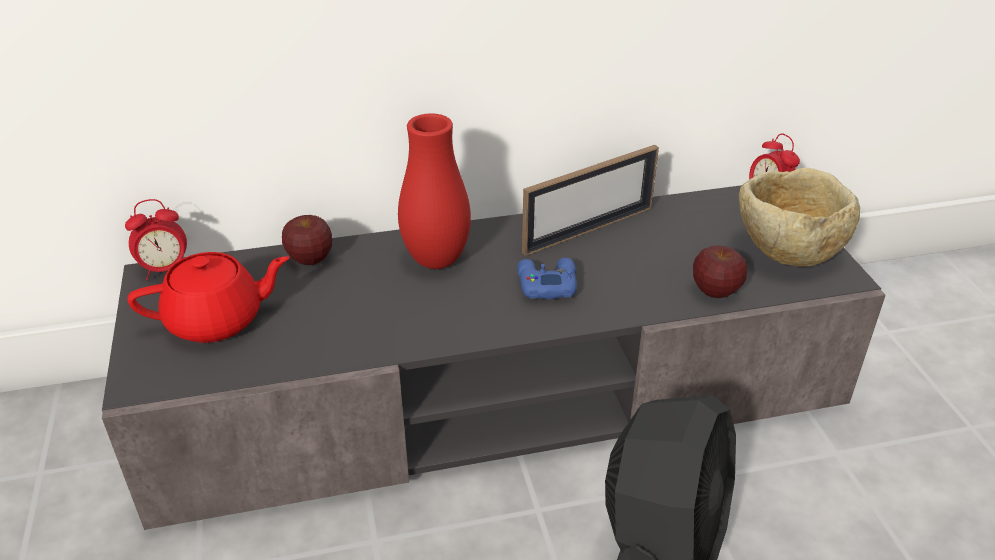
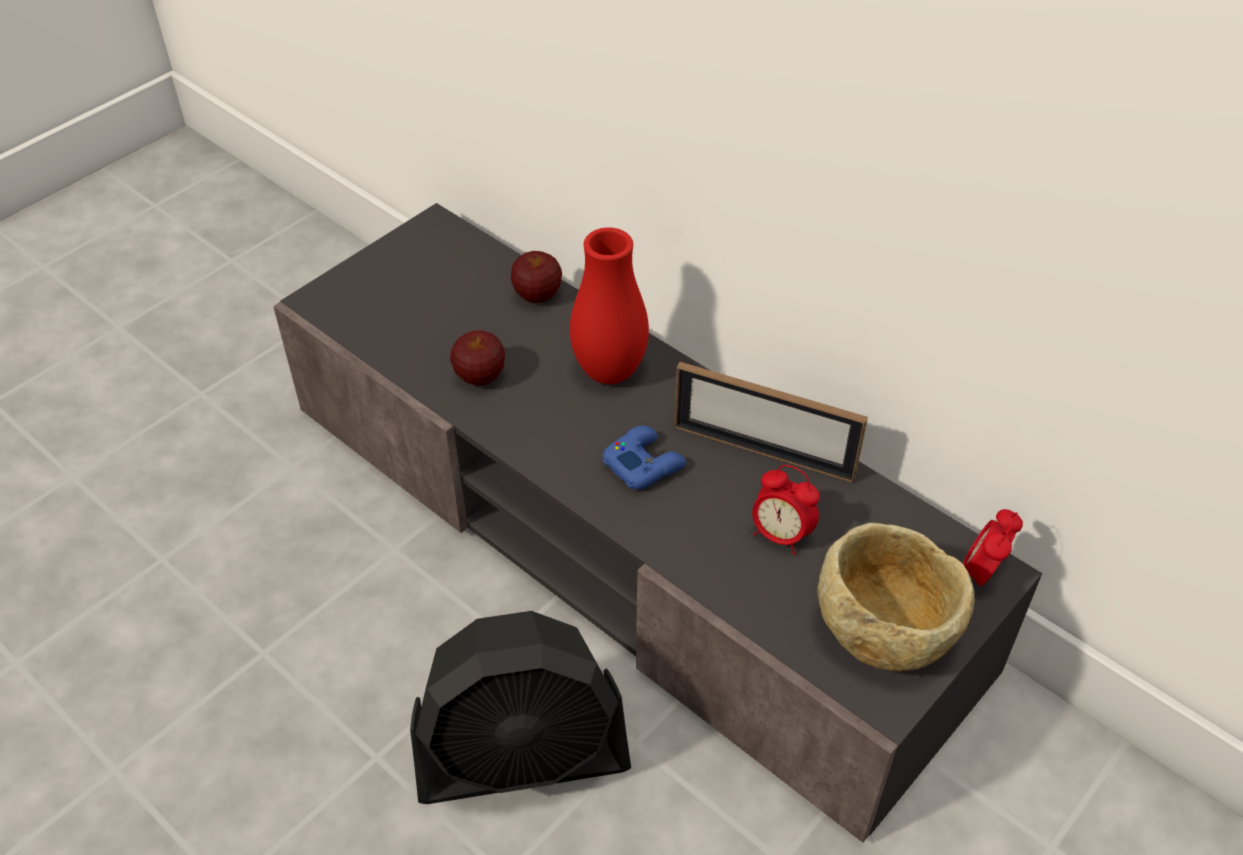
camera: 55 degrees right, 10 degrees up
(165, 270) = (448, 227): alarm clock -> alarm clock (780, 535)
(217, 320) = (415, 293): red teapot -> none
(715, 291) = (752, 597): apple -> apple (480, 376)

